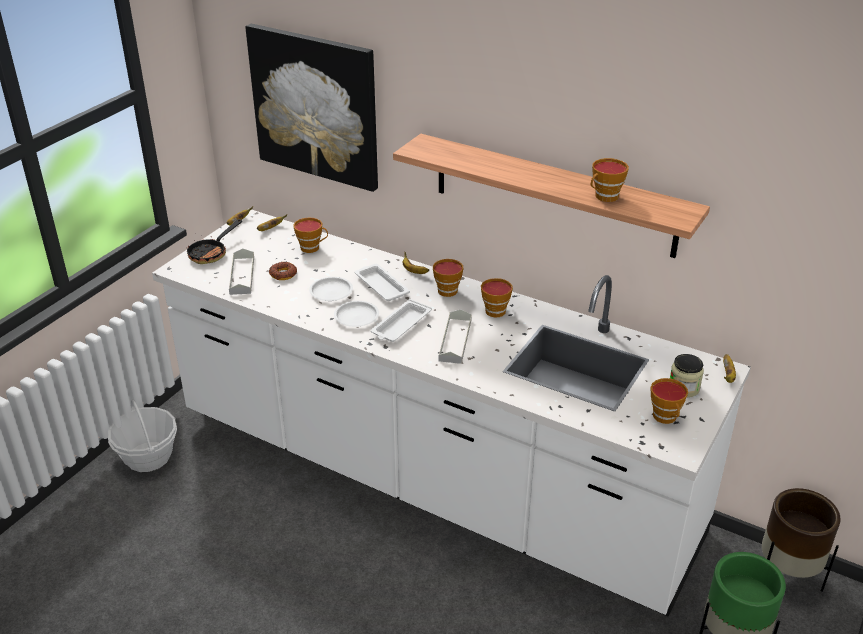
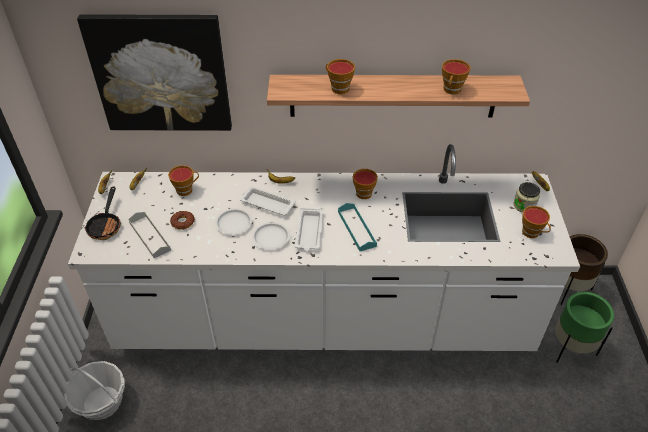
camera: 30 degrees left, 10 degrees up
(446, 289) = (316, 188): cup -> cup (338, 88)
(455, 340) = (356, 229): grey tray -> turquoise tray

